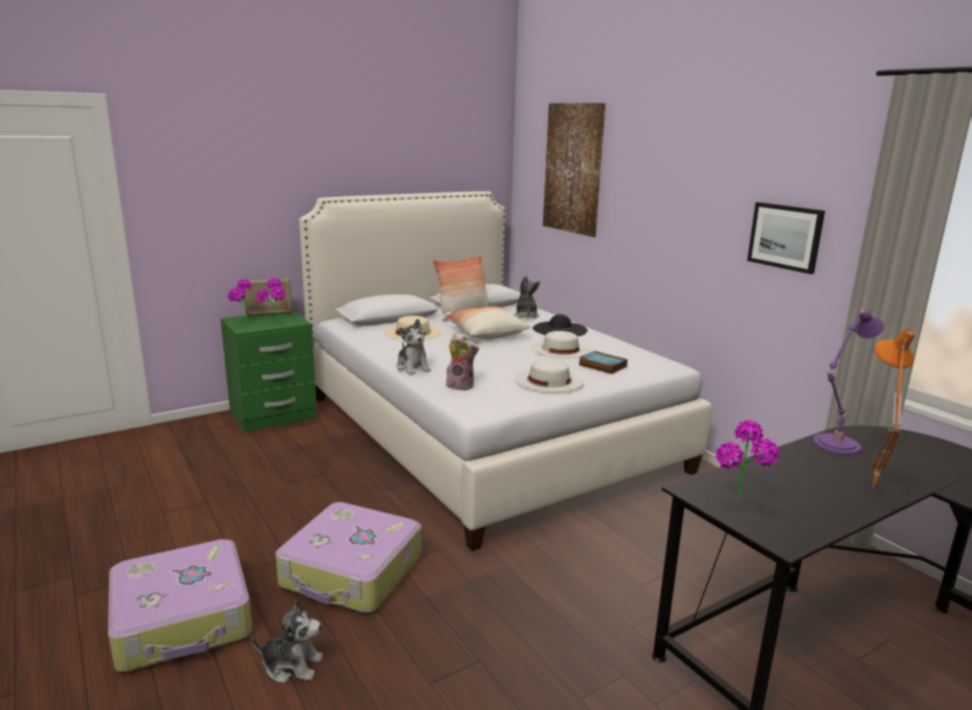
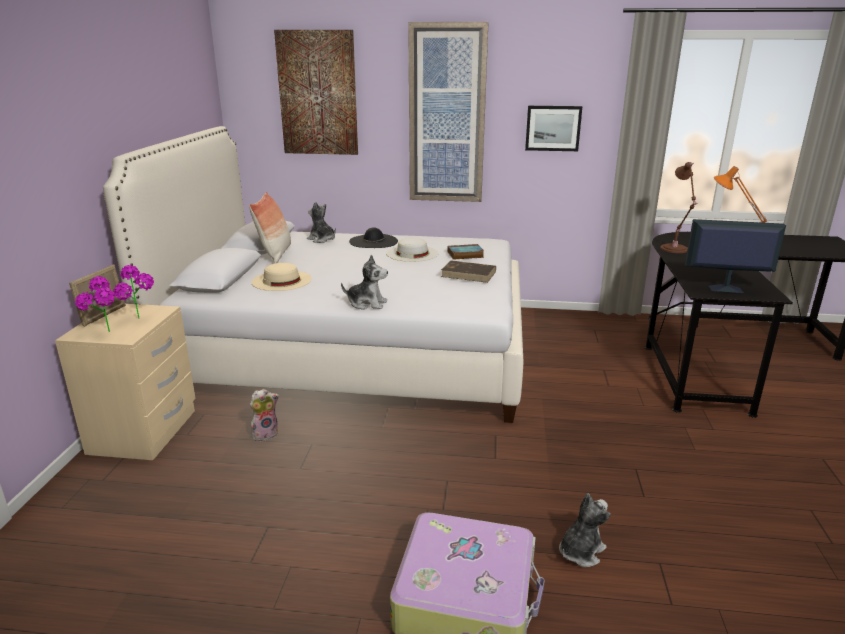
camera: 50 degrees left, 5 degrees up
(273, 415) = (145, 432): green nightstand -> beige nightstand
(352, 572) = (485, 482): suitcase -> none
(461, 386) = (435, 300): plush toy -> plush toy (265, 433)
(486, 334) = (337, 261): pillow -> none
(549, 379) = (469, 274): white hat -> brown book
(674, 204) = (447, 115): none -> picture
(740, 503) = (724, 289): potted plant -> monitor
(834, 445) = (674, 250): purple table lamp -> brown table lamp

